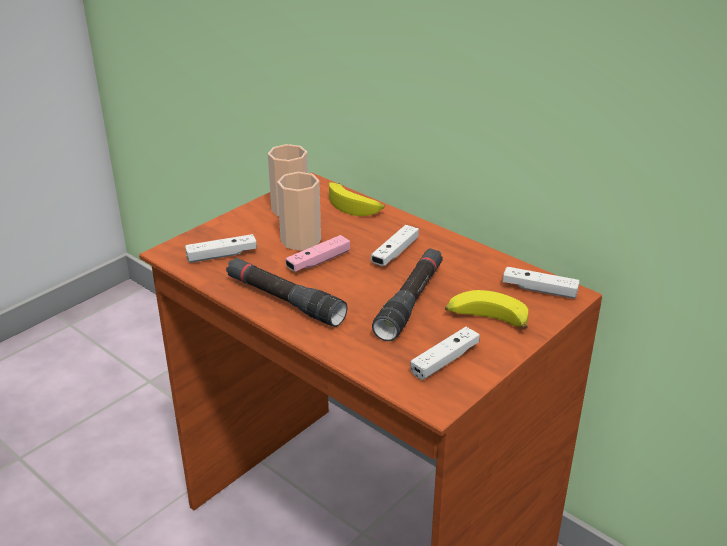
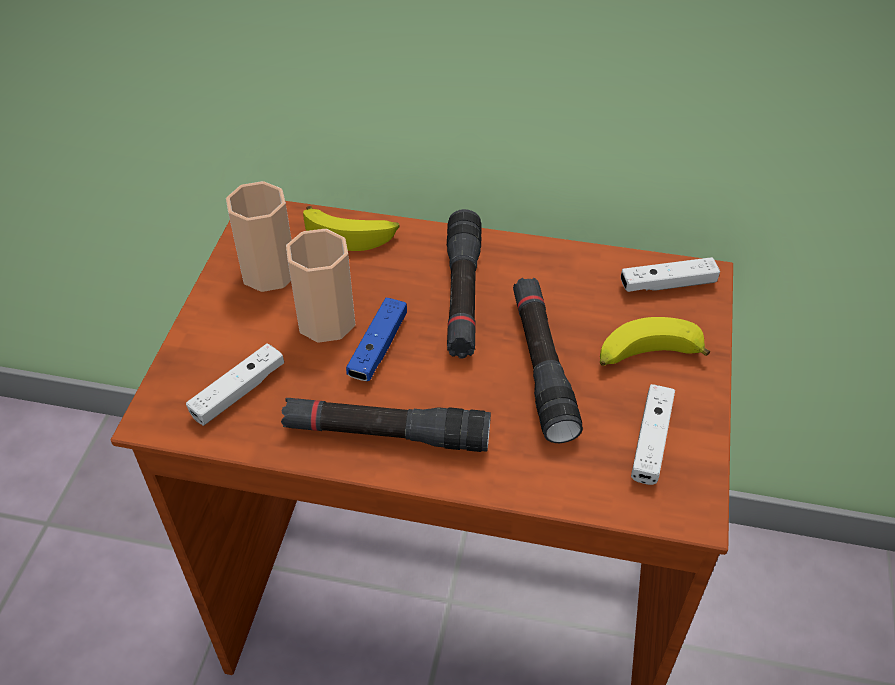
camera: 30 degrees left, 15 degrees up
(318, 261) = (378, 348): pink game controller -> blue game controller
(395, 253) = (462, 294): white game controller -> black flashlight

